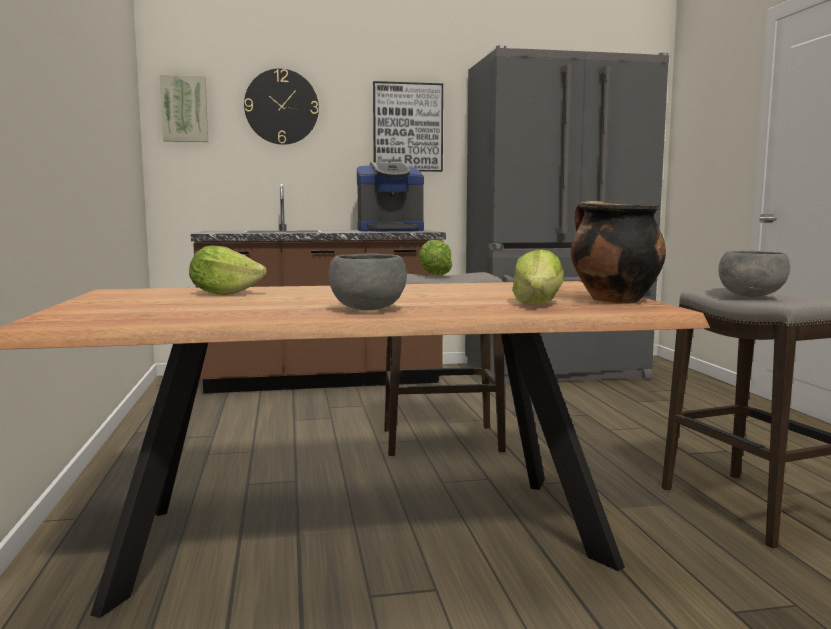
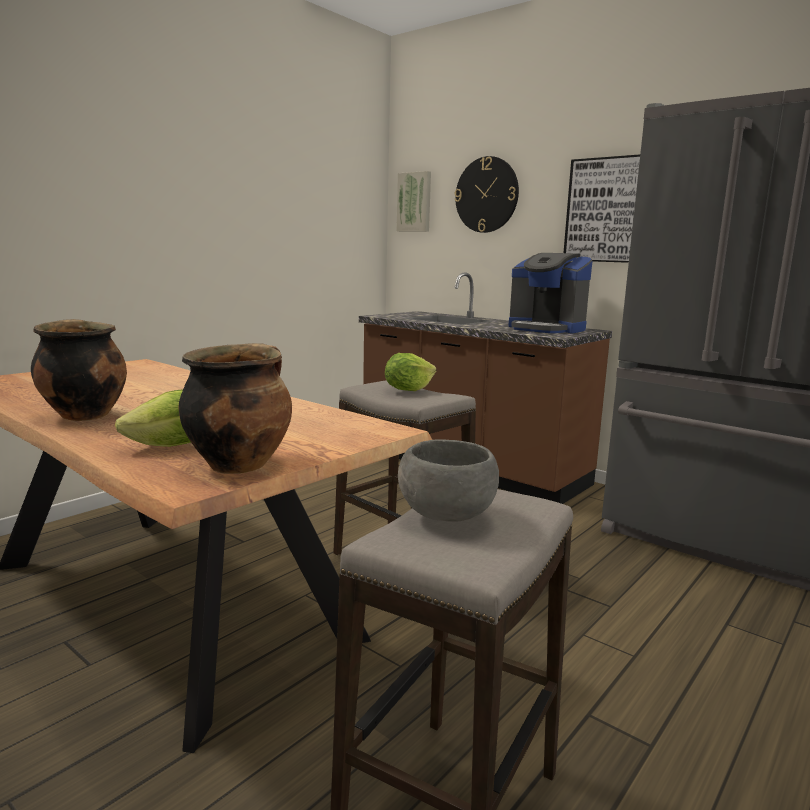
camera: 50 degrees right, 5 degrees up
(224, 294) = (148, 378): lettuce -> none
(367, 310) = (83, 415): grey bowl -> cooking pot

